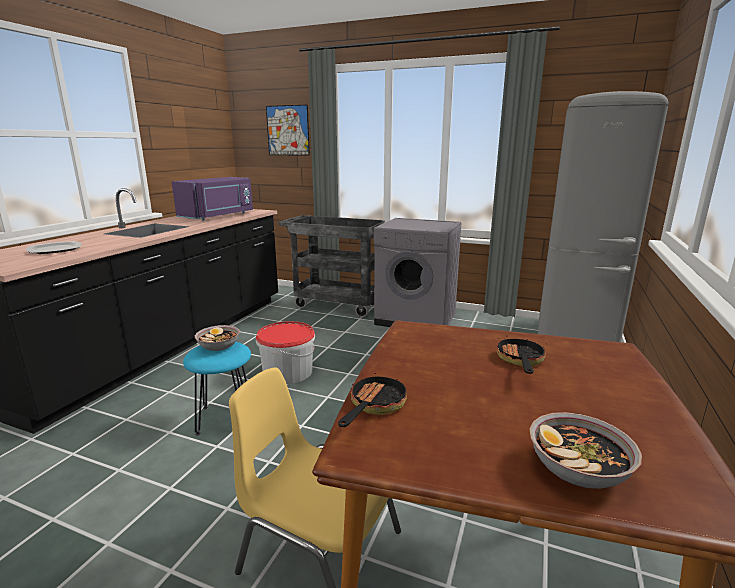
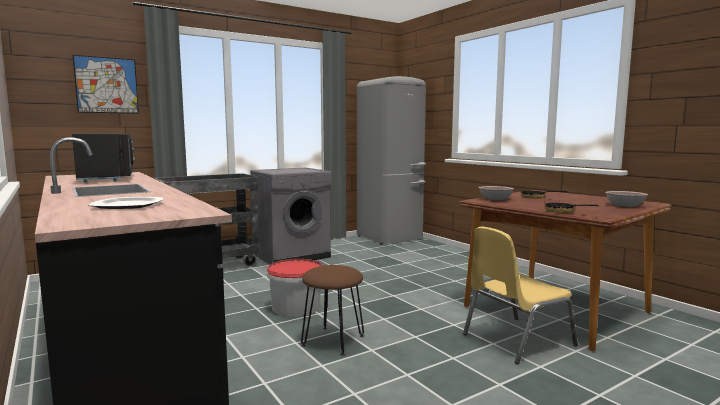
camera: 55 degrees left, 10 degrees down
(218, 216) = (108, 178): purple microwave -> black microwave
(219, 346) = (328, 269): bowl -> bowl (495, 199)
(225, 418) = (333, 340): turquoise stool -> brown stool

